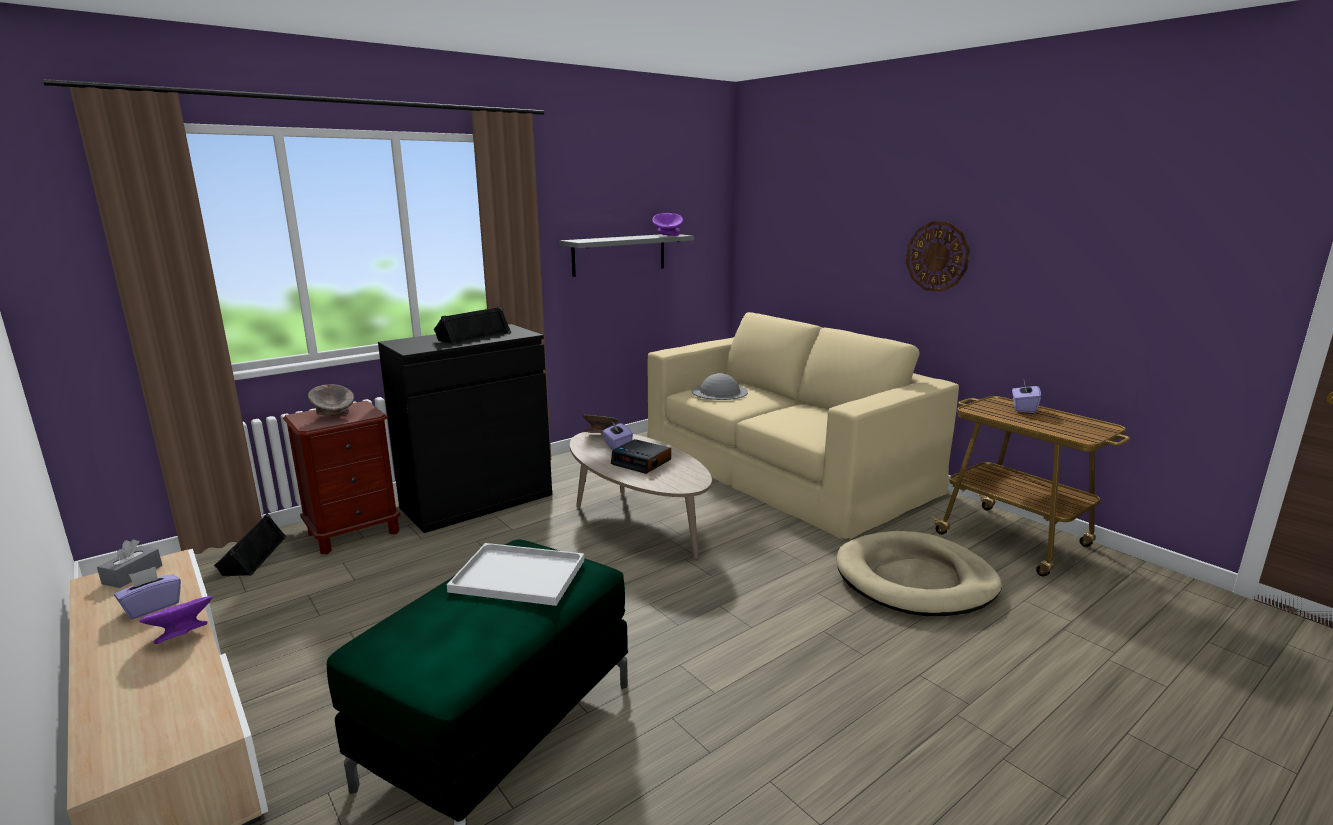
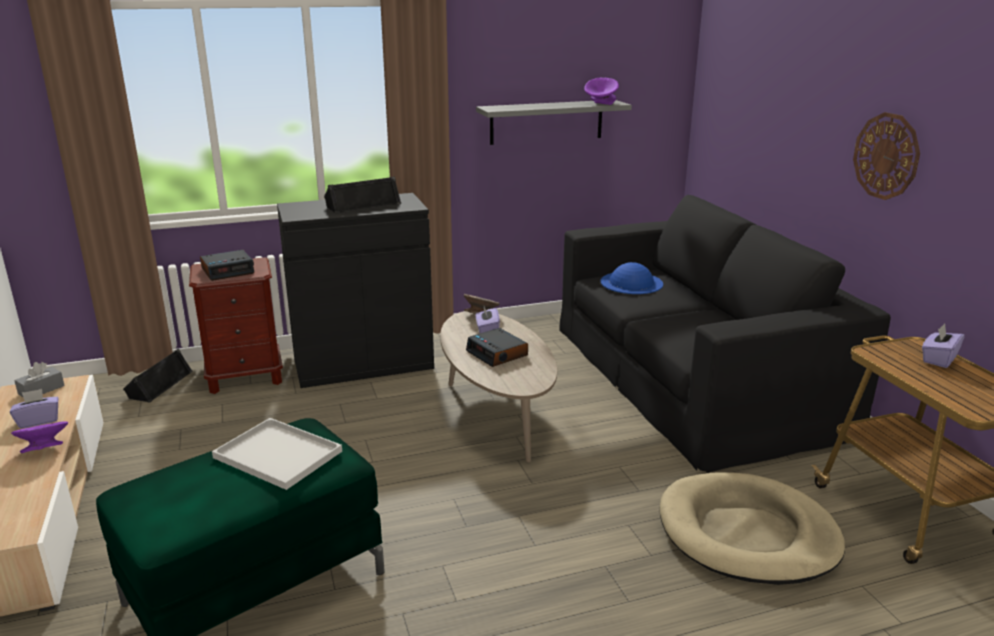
camera: 20 degrees right, 5 degrees up
(334, 416) = (228, 271): grey bowl -> alarm clock
(719, 391) = (631, 282): grey hat -> blue hat
(785, 467) = (694, 376): beige sofa -> black sofa

